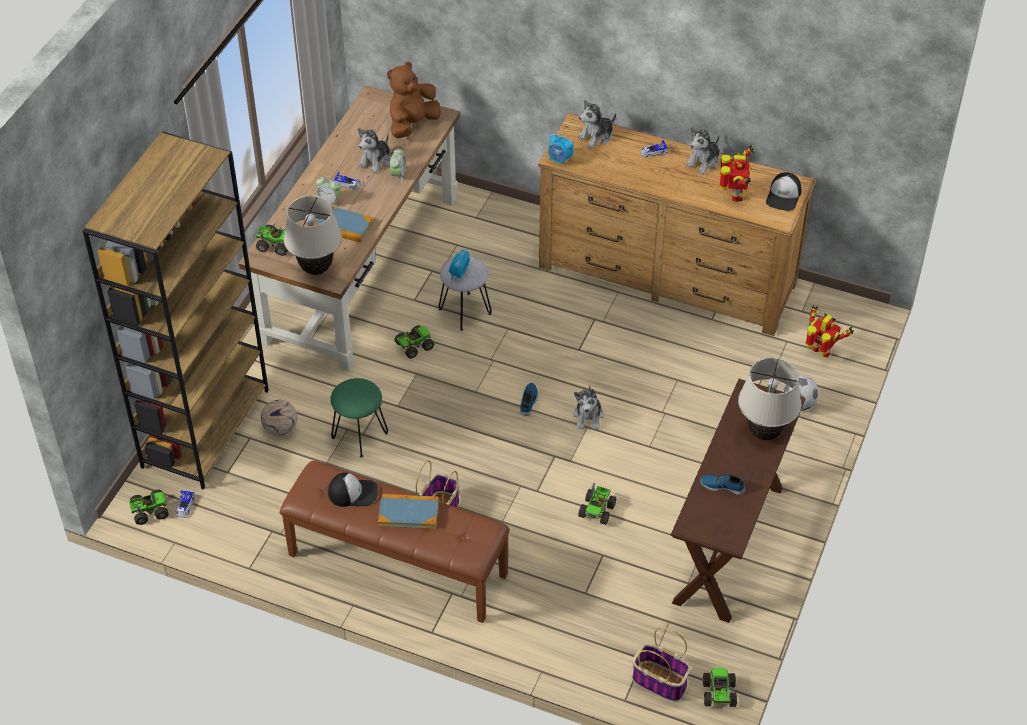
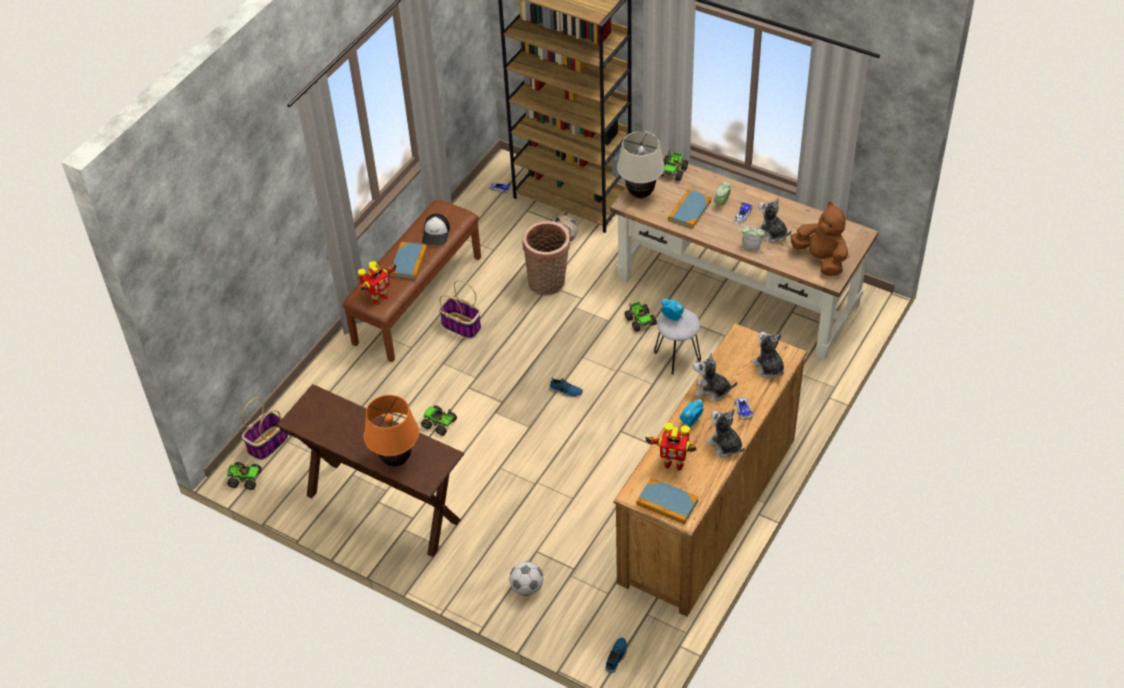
camera: 100 degrees right, 0 degrees up
(149, 511) = (499, 171): toy truck -> none
(359, 435) = (548, 283): green stool -> basket
(560, 160) = (737, 338): alarm clock -> alarm clock (690, 422)
(588, 416) = (541, 429): plush toy -> plush toy (712, 390)
(722, 485) = (349, 422): shoe -> shoe (616, 656)
(764, 433) = (396, 459): beige table lamp -> orange table lamp
(784, 196) = (667, 503): cap -> book
(820, 352) = (589, 619): toy robot -> toy robot (378, 298)

